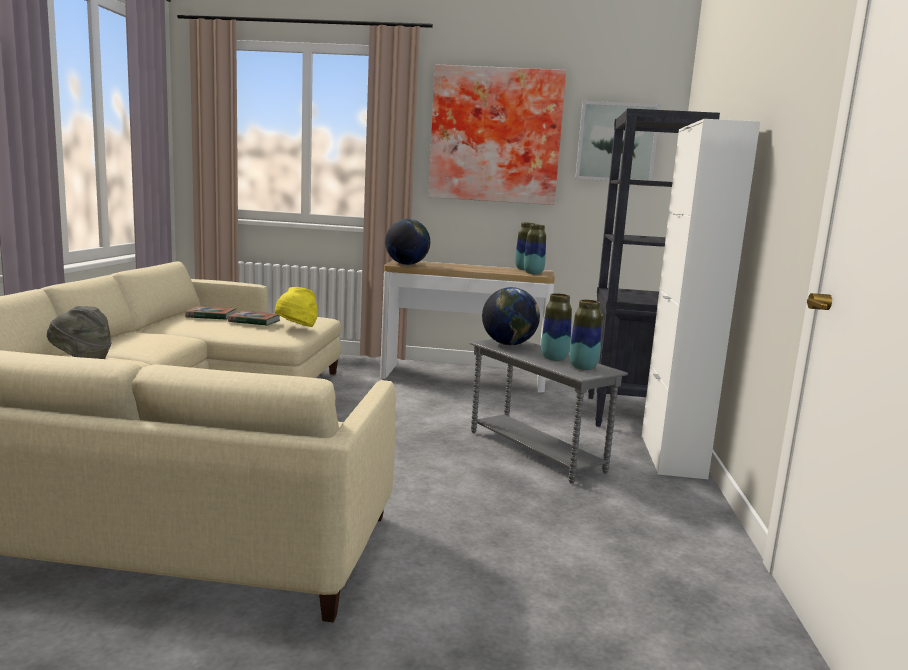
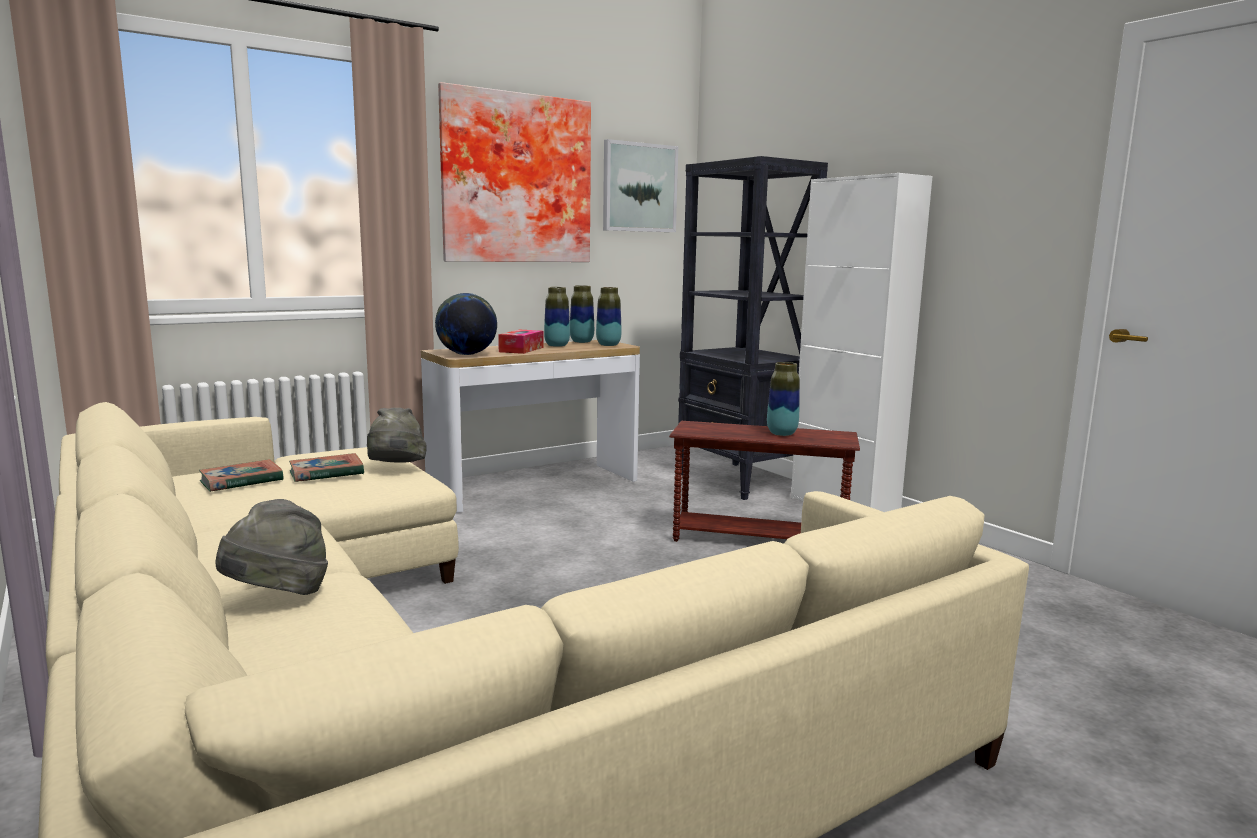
camera: 40 degrees left, 0 degrees up
(296, 328) = (396, 468): yellow hat -> grey hat
(456, 267) = (521, 349): none -> tissue box
(508, 344) = (708, 429): globe -> none
(535, 451) = (758, 540): grey side table -> brown side table
(583, 368) = (824, 436): vase -> vase (557, 346)

